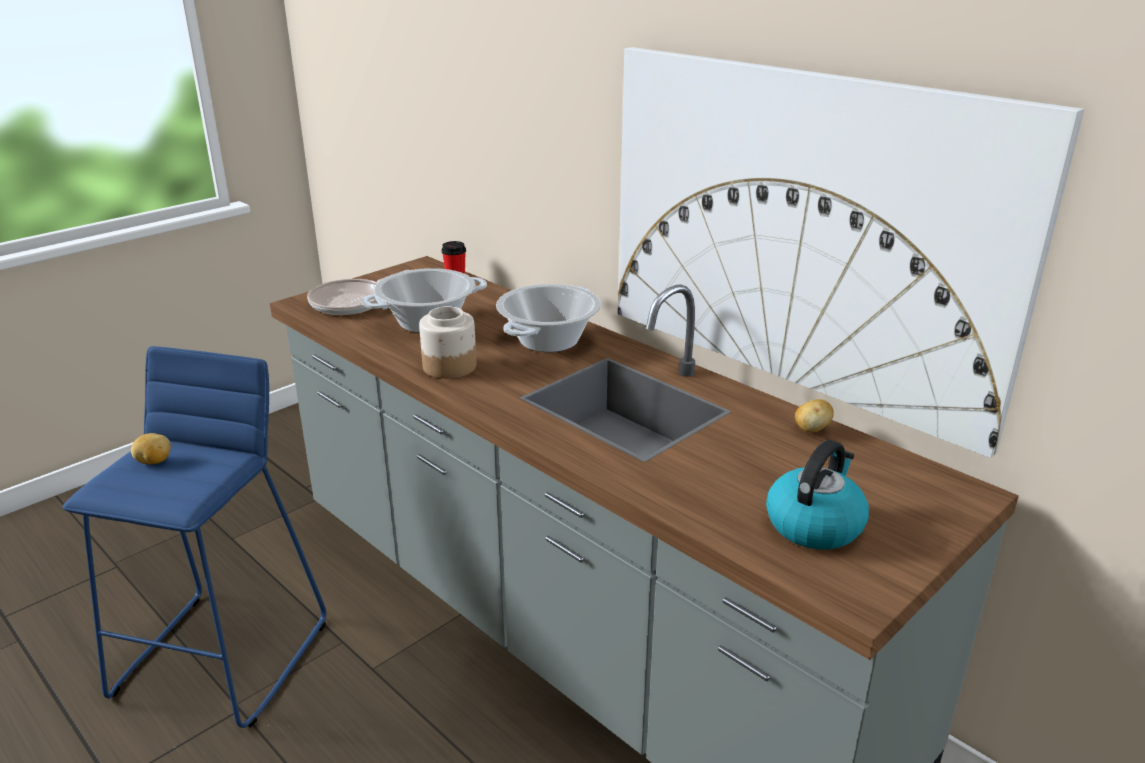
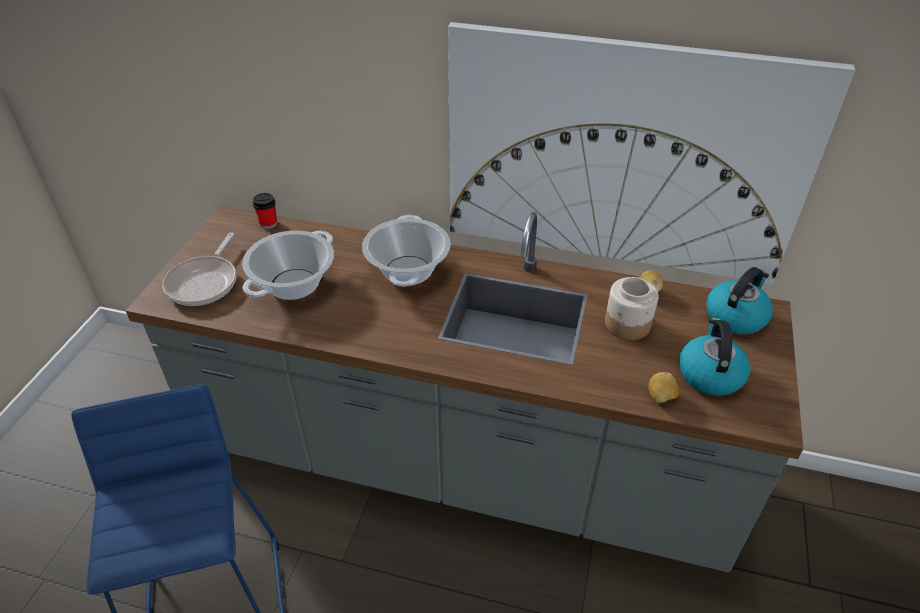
camera: 30 degrees left, 15 degrees up
(154, 462) = (137, 510): potato -> potato (661, 397)
(449, 367) = (356, 327): jar -> jar (627, 324)
(915, 484) = (735, 316): none -> kettle

